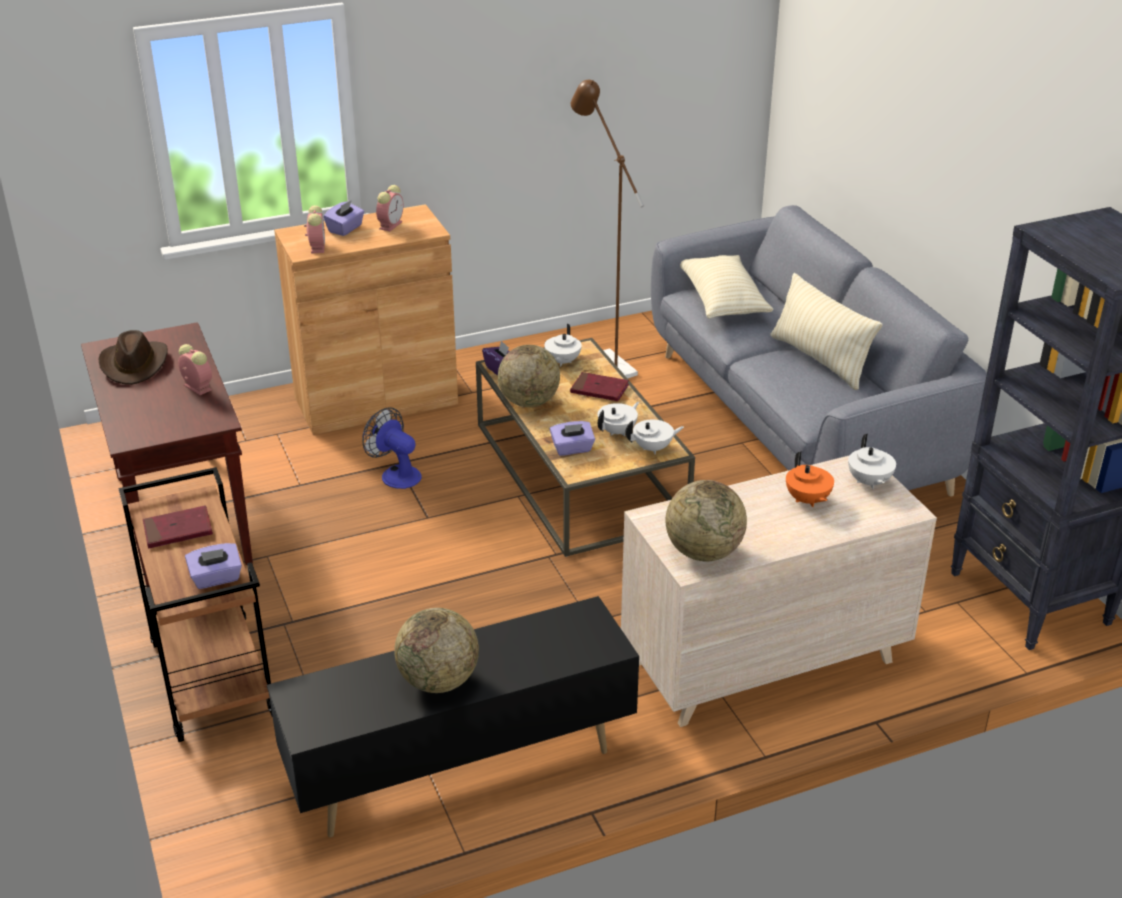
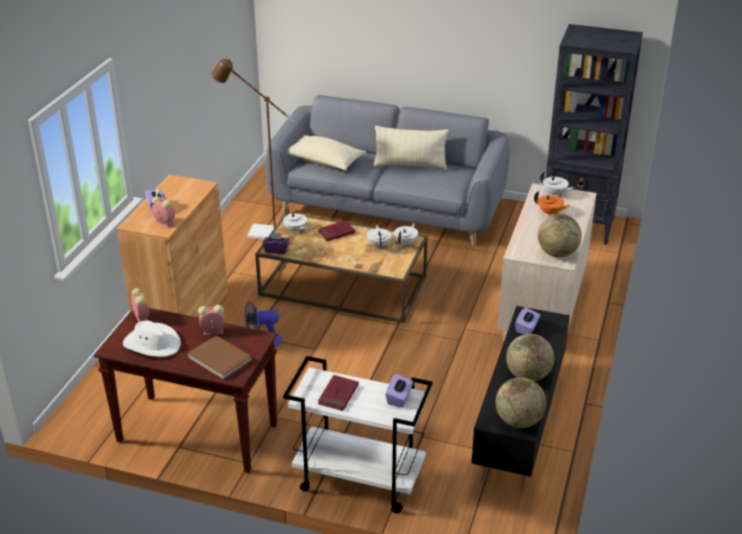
camera: 50 degrees left, 0 degrees up
(135, 364) = (152, 343): brown hat -> white hat
(147, 416) = (219, 359): none -> brown book
(211, 678) = (357, 480): brown cart -> white cart
(391, 225) = (176, 193): alarm clock -> alarm clock (141, 317)
(529, 402) = (317, 256): globe -> globe (519, 421)
(572, 449) = (376, 264): purple tissue box -> purple tissue box (527, 328)

